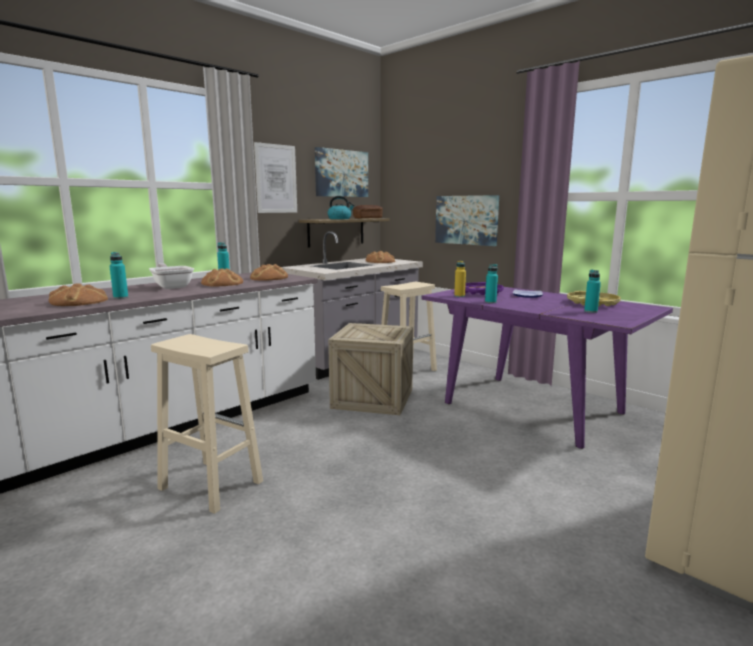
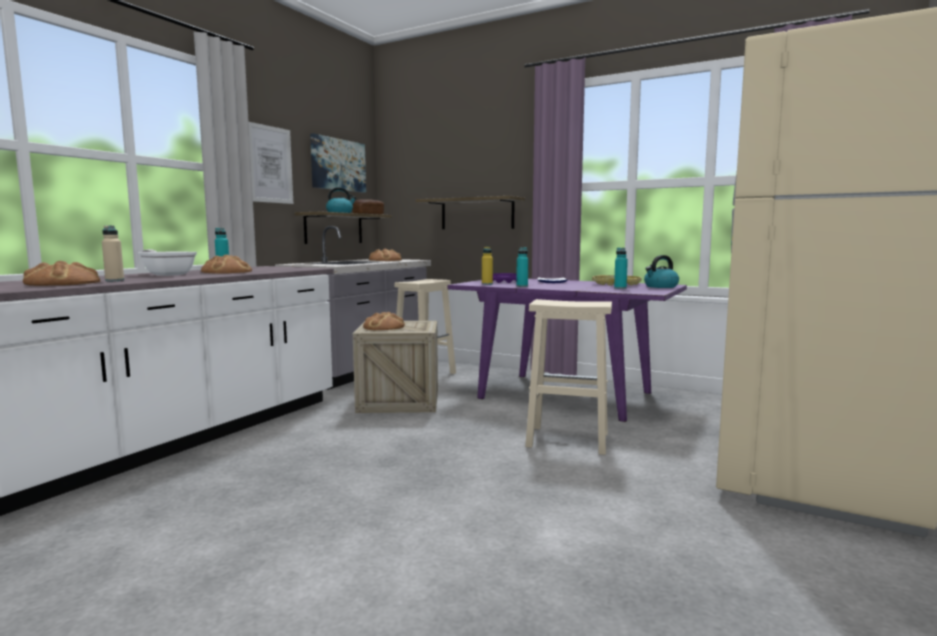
camera: 15 degrees left, 5 degrees down
(120, 297) = (114, 280): turquoise bottle -> beige bottle
(209, 485) = (247, 490): beige stool -> beige stool (566, 440)
(269, 278) = (277, 269): bread -> bread (384, 327)
(466, 220) = (477, 214): picture -> shelf
(638, 311) = (660, 287): none -> kettle

